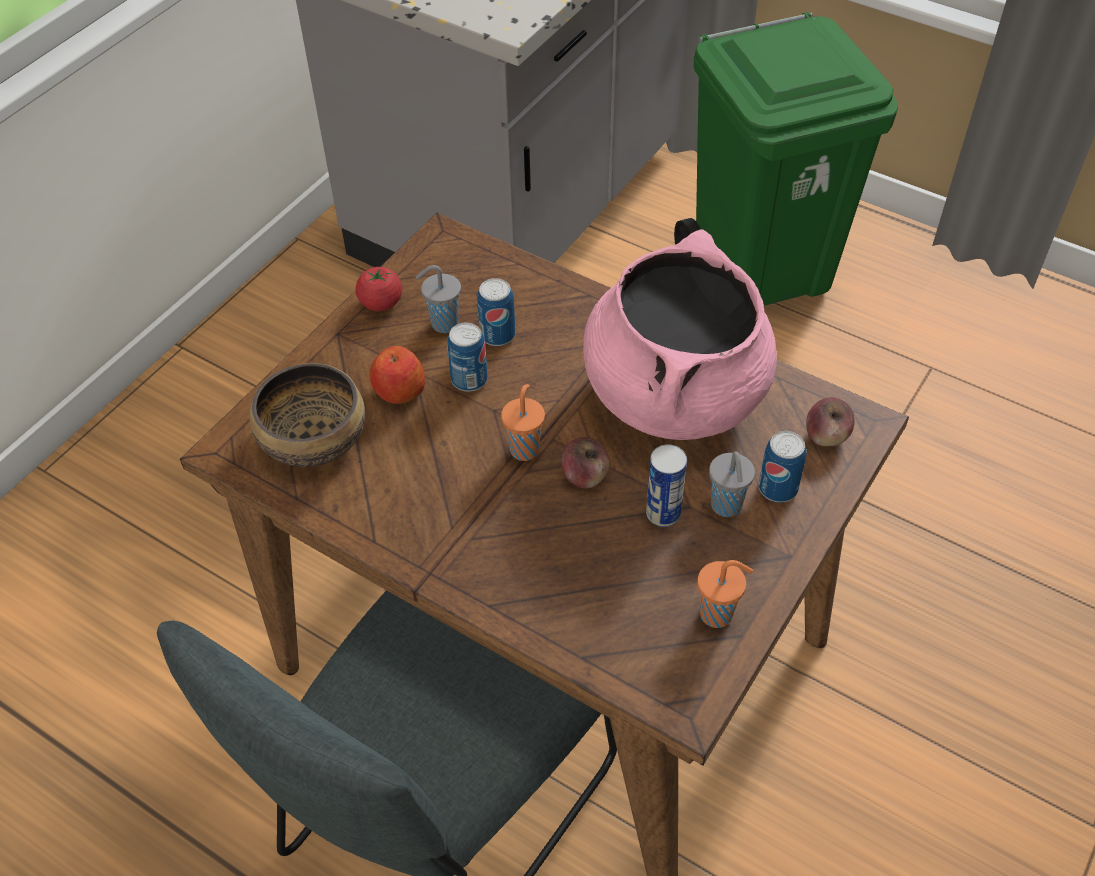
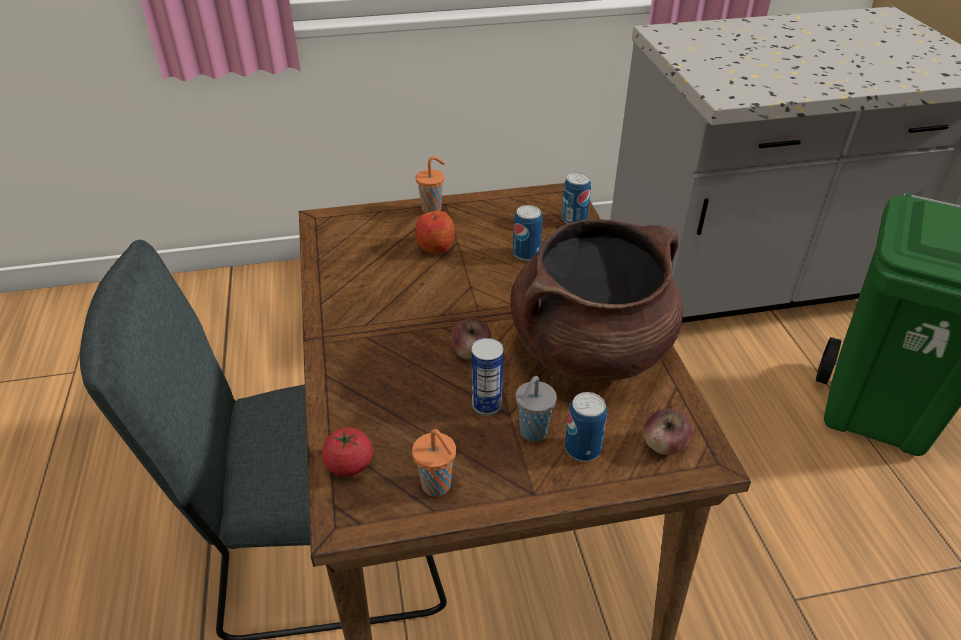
camera: 45 degrees right, 10 degrees down
(312, 437) = (364, 239): bowl -> none
(381, 302) = (487, 203): tomato -> tomato (349, 465)
(443, 324) = (504, 231): grey cup -> none
(469, 379) = (479, 264): can -> can (574, 219)
(525, 448) = (459, 315): orange cup -> orange cup (432, 208)
(674, 393) = (590, 349): pink cooking pot -> brown cooking pot

